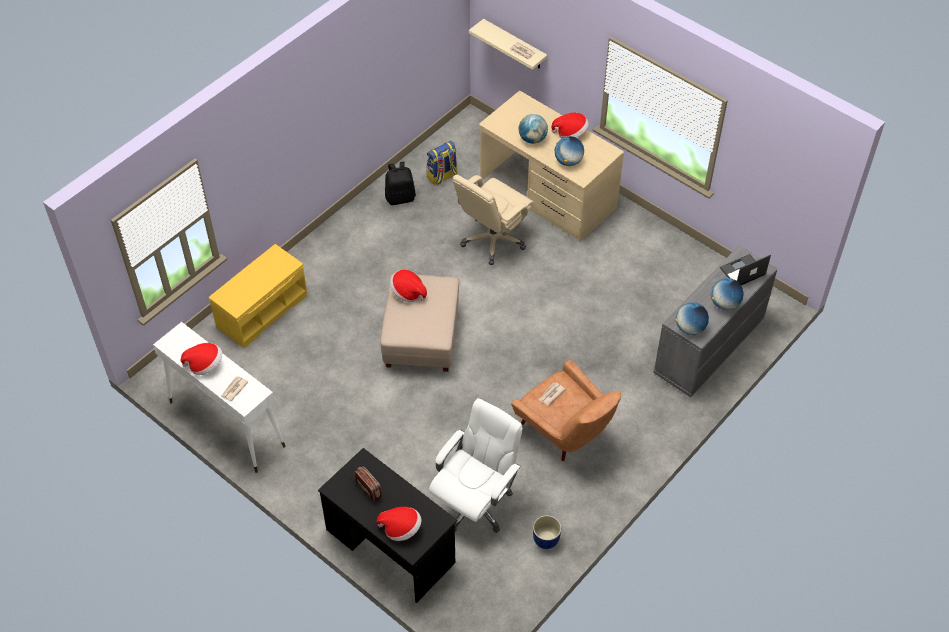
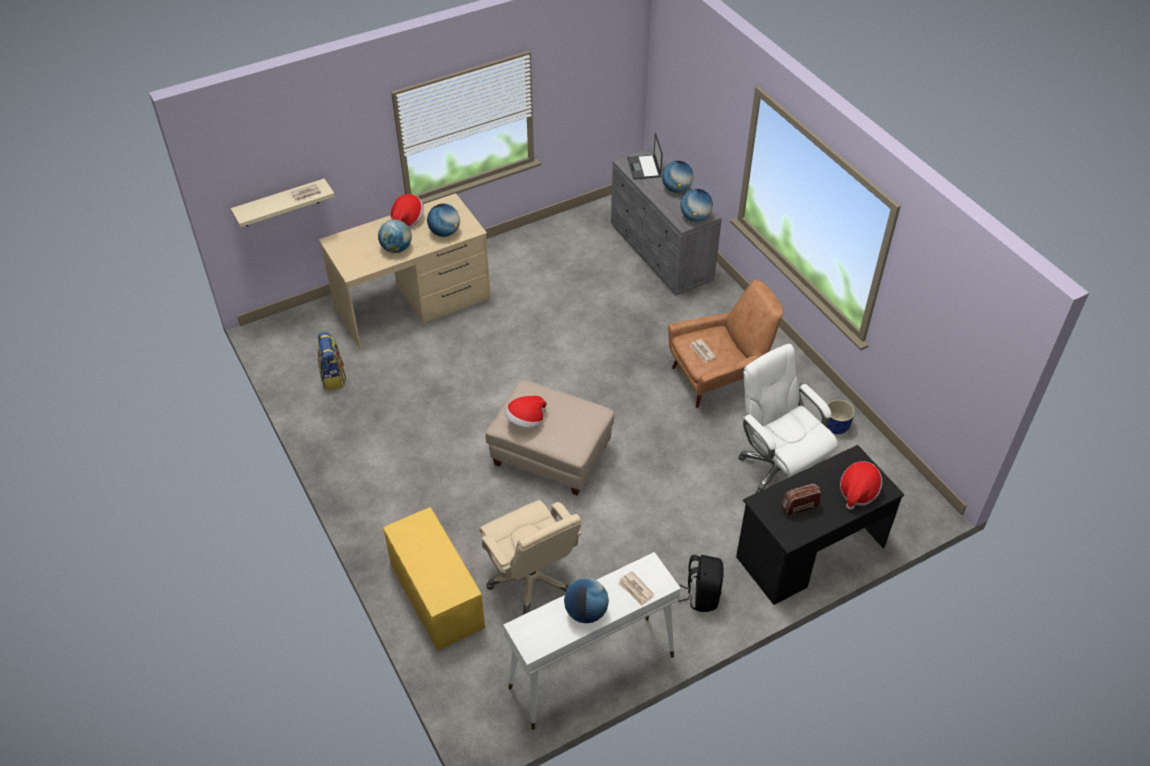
camera: 70 degrees left, 5 degrees down
(205, 365) = (586, 612): hat -> globe
(400, 197) = (340, 421): black backpack -> black backpack (702, 595)
(493, 240) = (449, 361): beige office chair -> beige office chair (532, 580)

